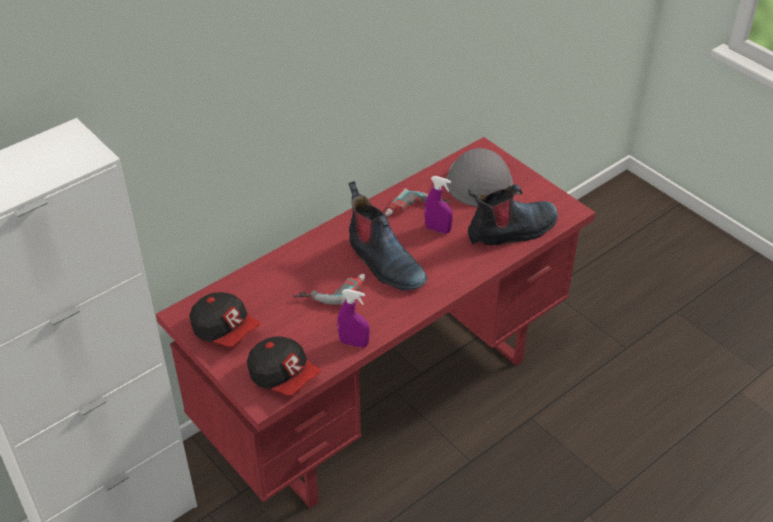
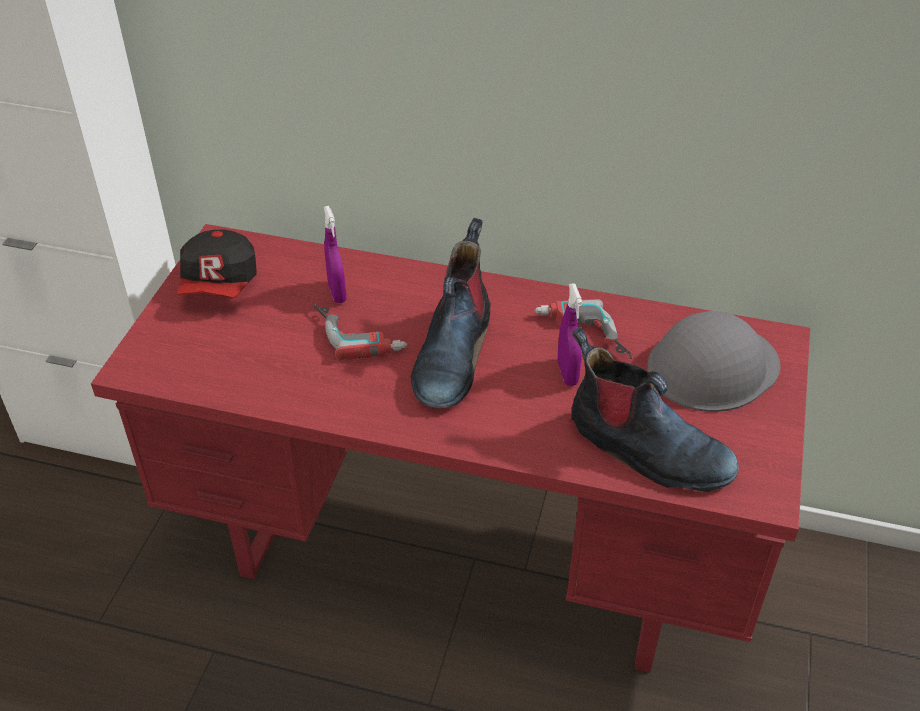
camera: 55 degrees right, 0 degrees up
(283, 376) = (180, 366): cap -> none
(354, 343) = (284, 398): purple spray bottle -> purple spray bottle (337, 293)

